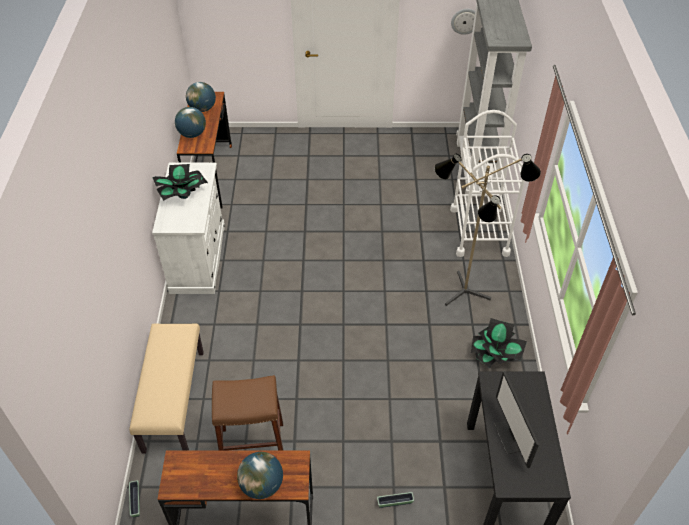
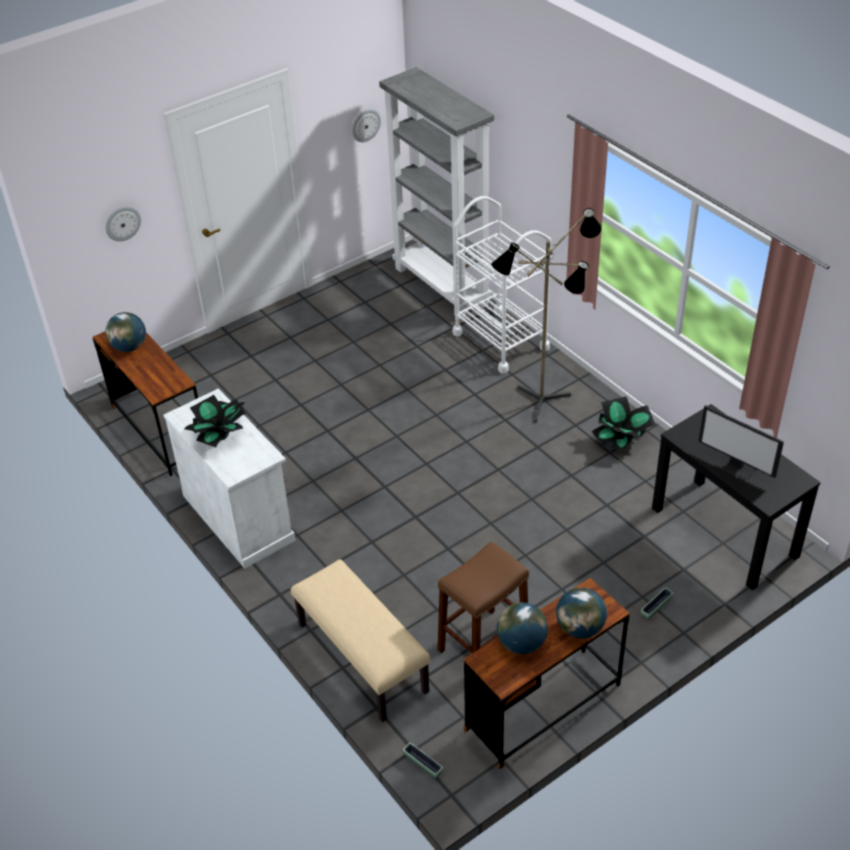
camera: 35 degrees left, 5 degrees down
(192, 134) = (149, 377): globe -> globe (522, 643)
(241, 21) = (122, 223): none -> wall clock

